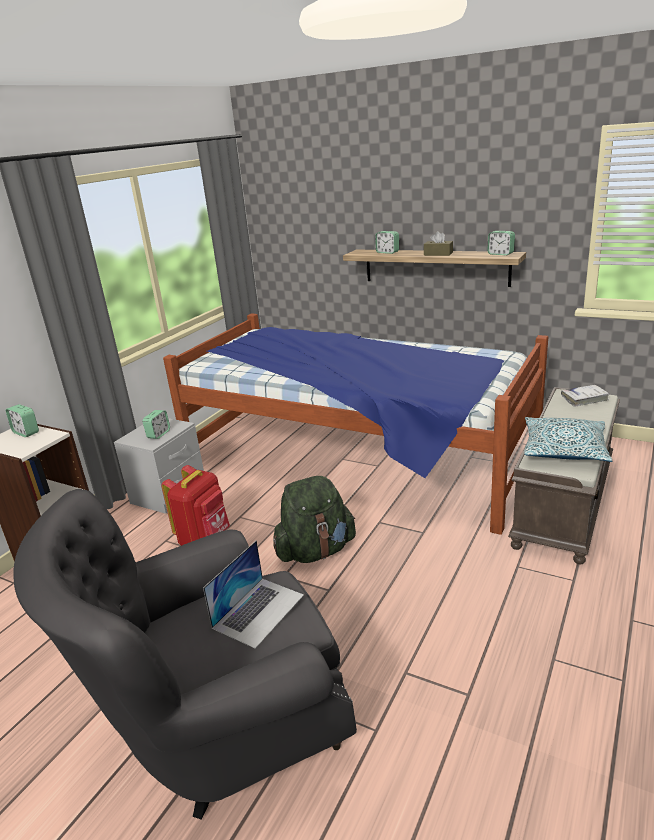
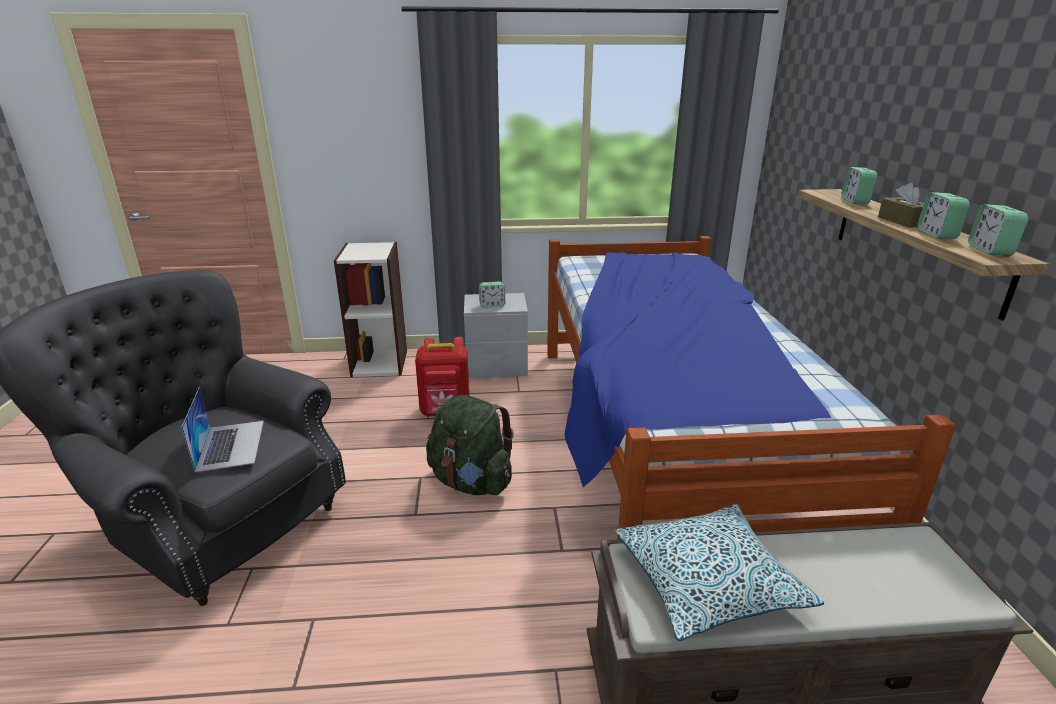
camera: 55 degrees right, 0 degrees up
(26, 432) = (377, 248): alarm clock -> alarm clock (936, 234)
(259, 611) = (230, 445): laptop -> laptop turned 105 degrees counterclockwise
(584, 399) = (932, 569): white book -> none

